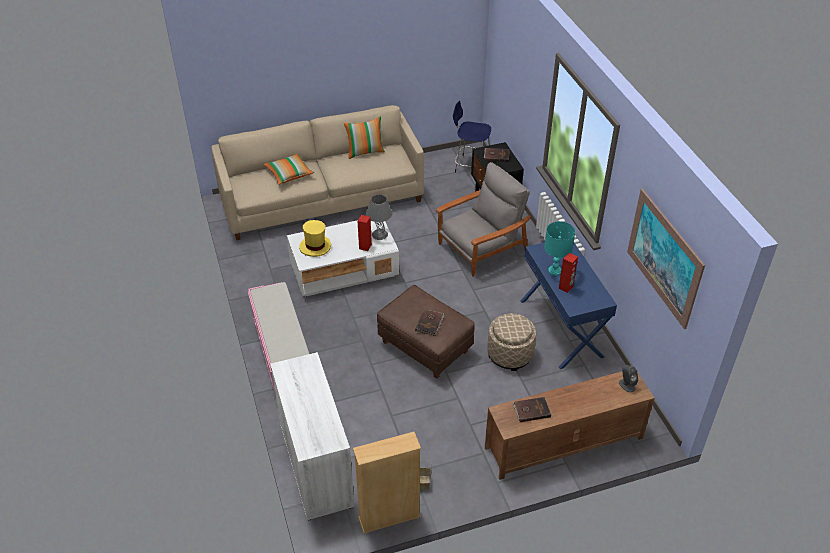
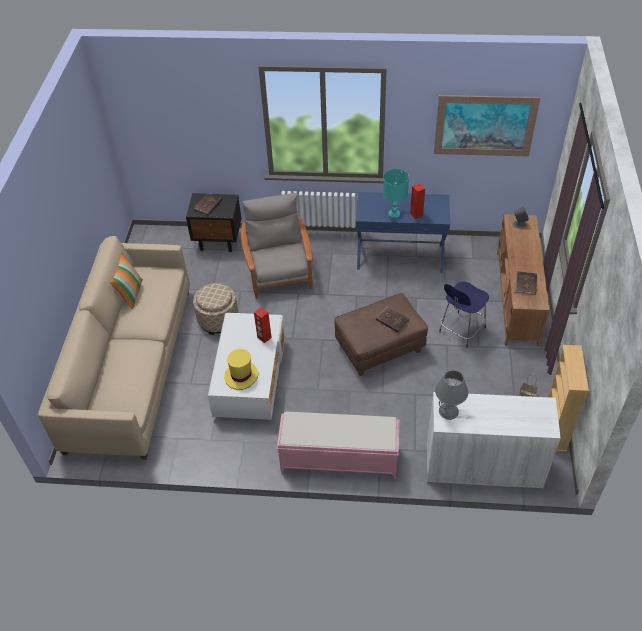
camera: 65 degrees left, 5 degrees up
(289, 174) = (123, 363): pillow -> none
(379, 234) = (253, 322): grey table lamp -> grey table lamp (448, 411)
(471, 166) = (164, 242): blue stool -> blue stool (461, 330)
(510, 354) = (413, 296): beige ottoman -> beige ottoman (218, 320)

